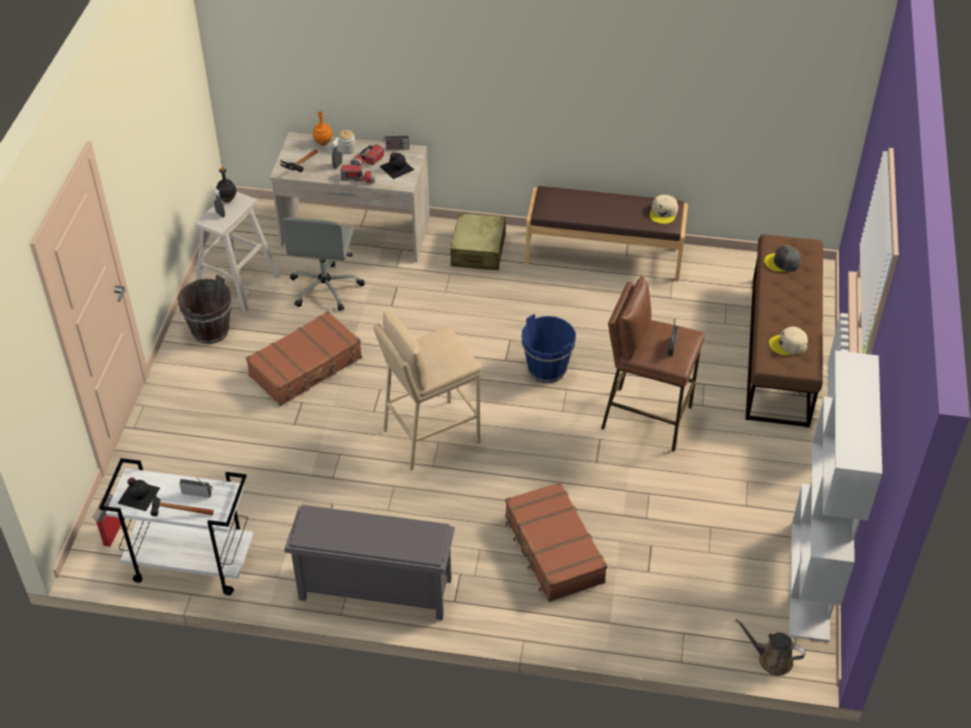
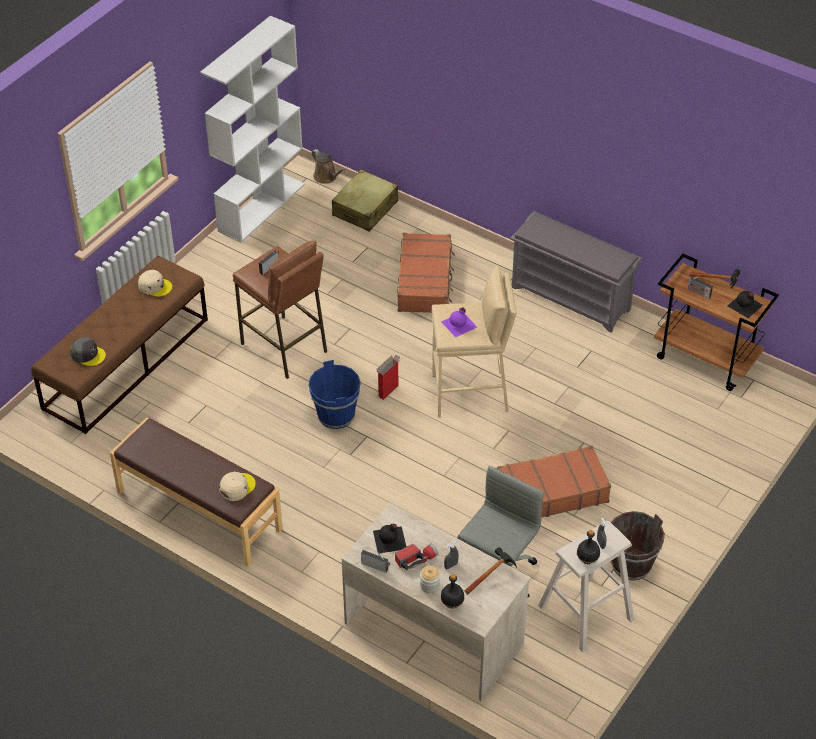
camera: 155 degrees left, 0 degrees up
(112, 535) = (765, 401): cardboard box -> cardboard box (388, 391)
(190, 564) = (706, 359): white cart -> brown cart
(323, 143) = (452, 604): orange bottle -> black bottle
(358, 179) = (437, 539): flashlight -> none
(439, 351) = (459, 324): none -> purple bottle
(478, 251) = (319, 561): beige suitcase -> beige suitcase (365, 209)
(663, 212) = (144, 443): beige cap -> beige cap (237, 487)

